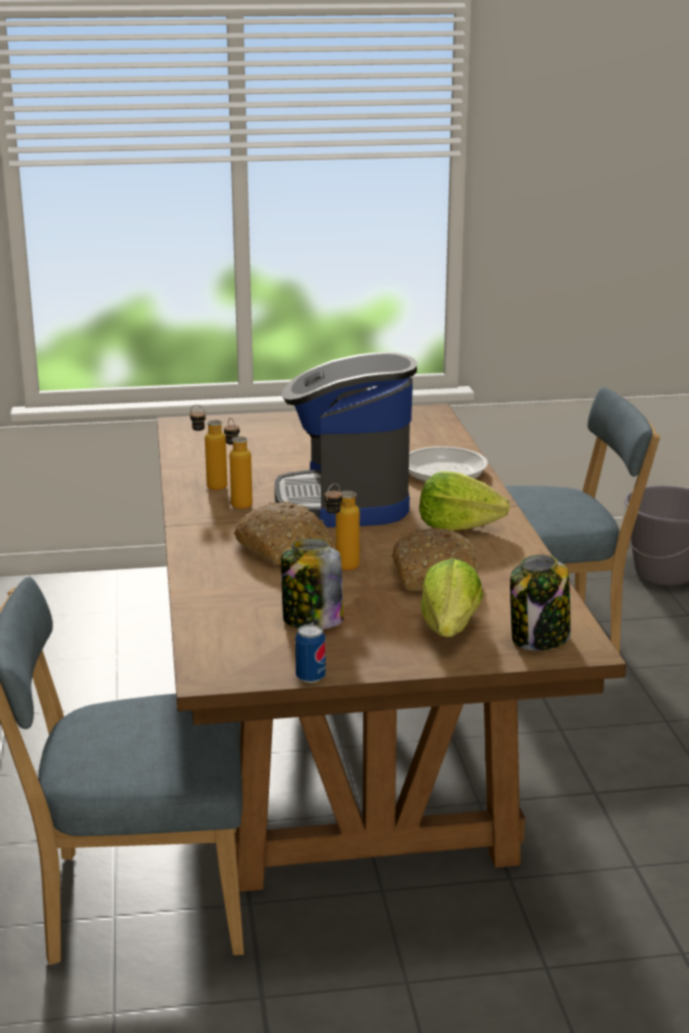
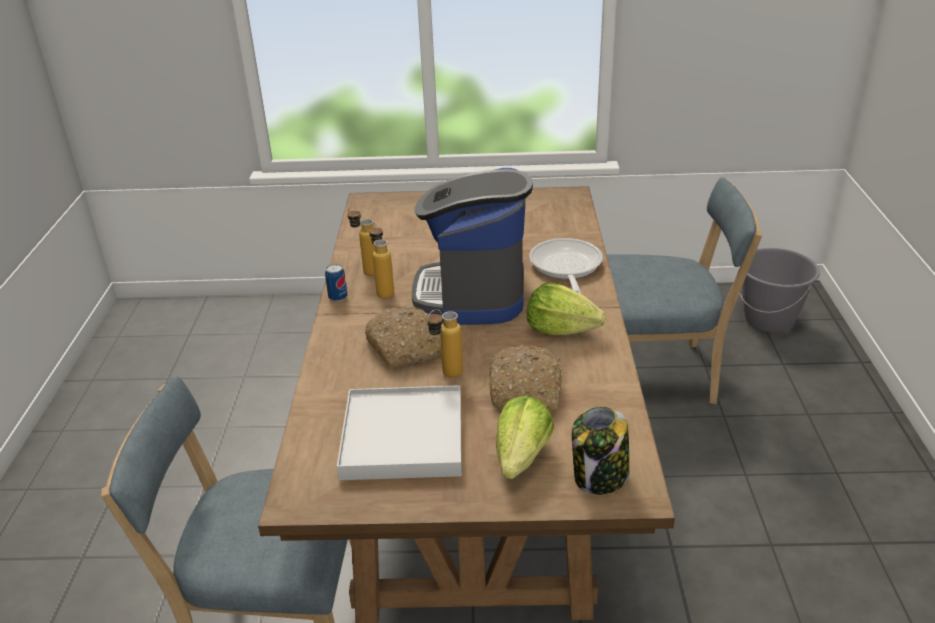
camera: 10 degrees right, 10 degrees up
(310, 677) = (380, 511): can -> can (338, 297)
(311, 620) = (402, 437): jar -> white tray

